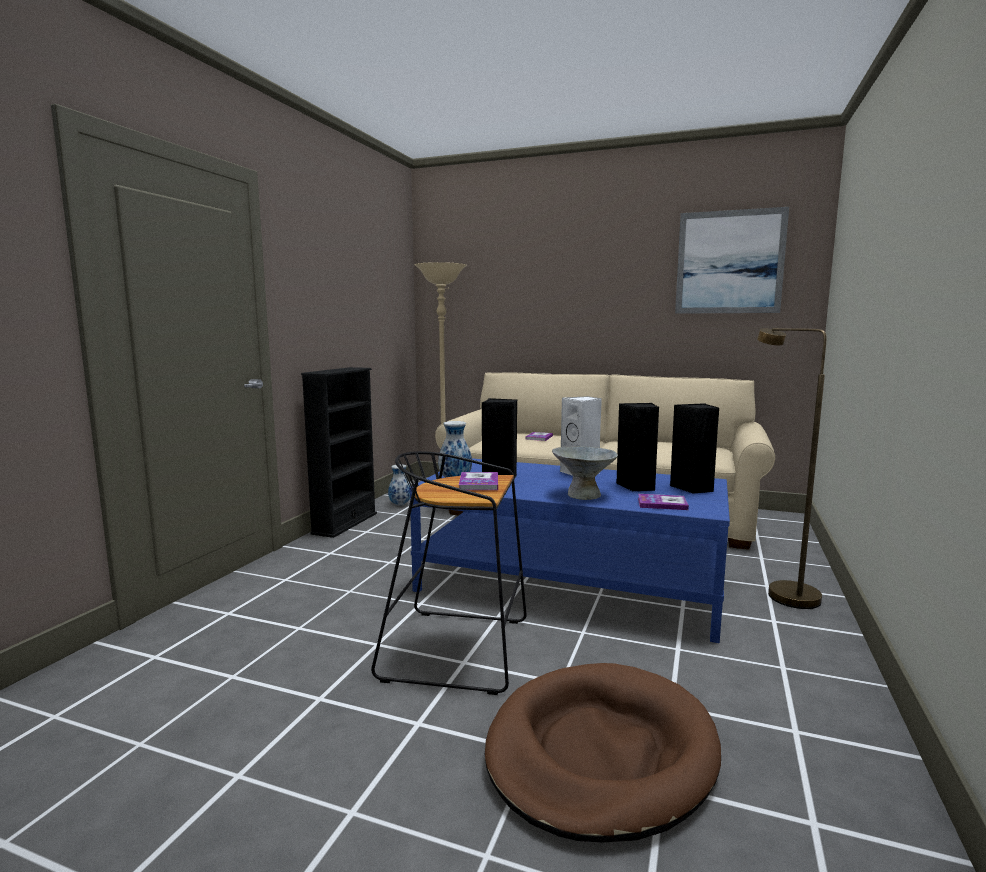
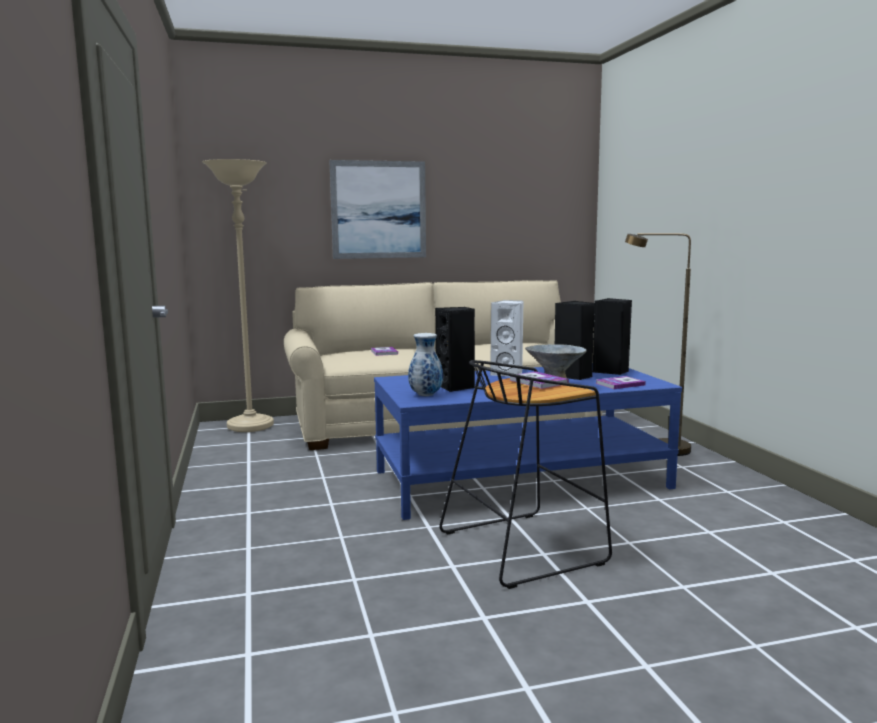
camera: 35 degrees left, 0 degrees up
(345, 523) = (206, 483): black bookcase -> none
(400, 504) = (235, 452): vase -> none
(600, 753) = (718, 571): brown dog bed -> none
(729, 262) = (523, 174): picture -> picture (378, 210)

